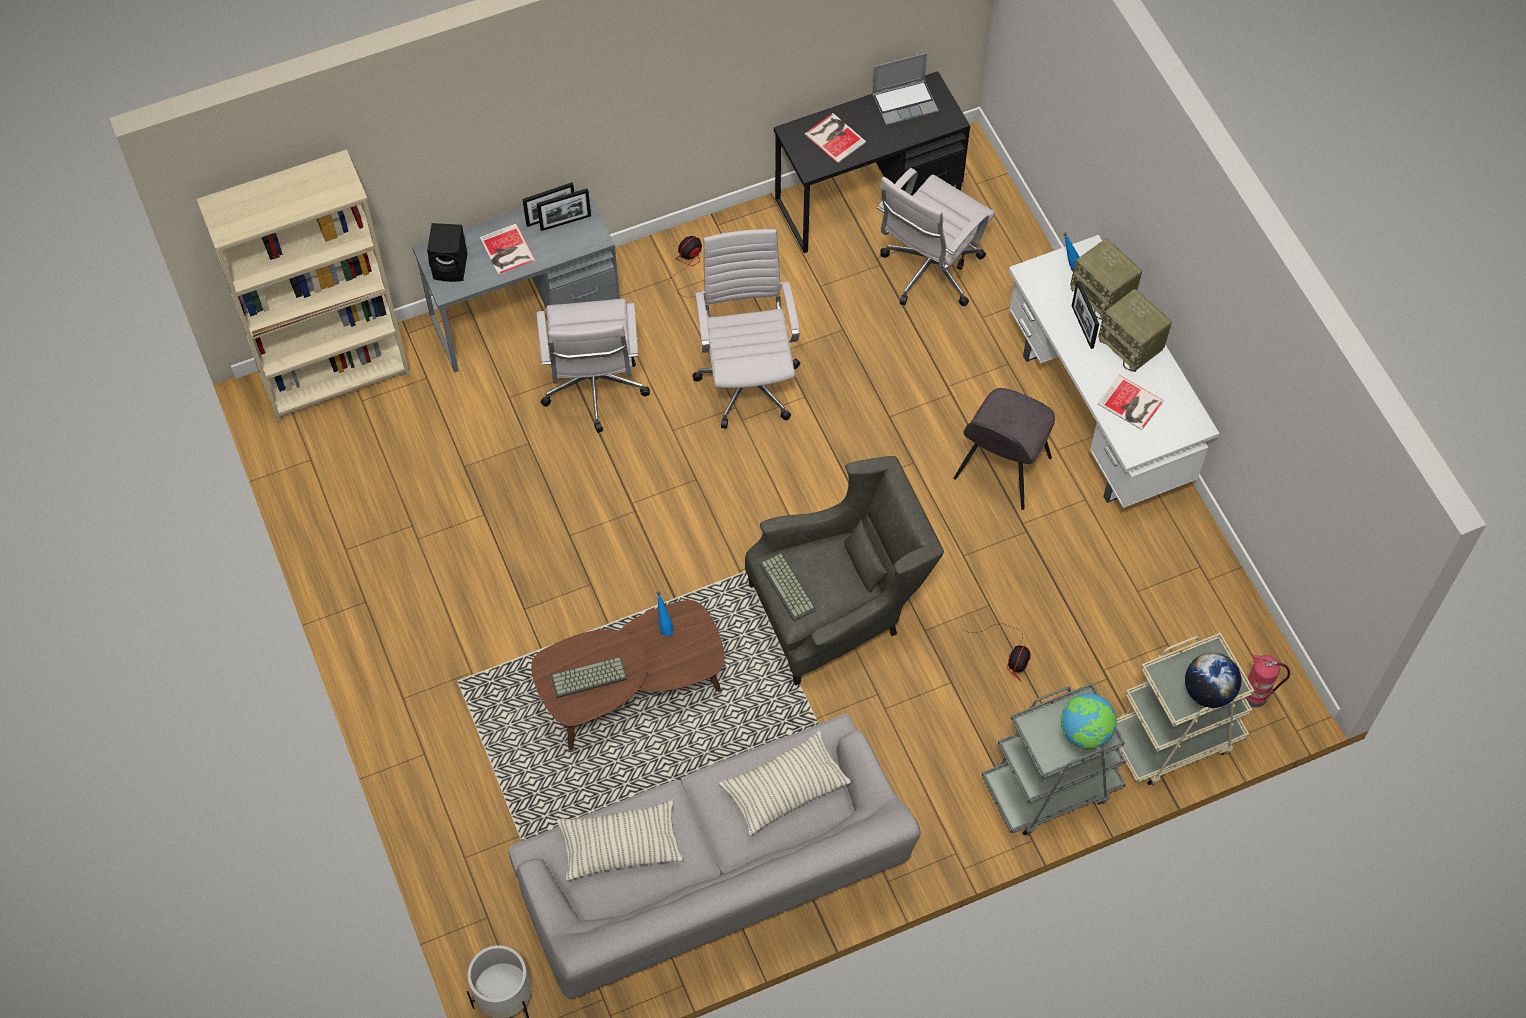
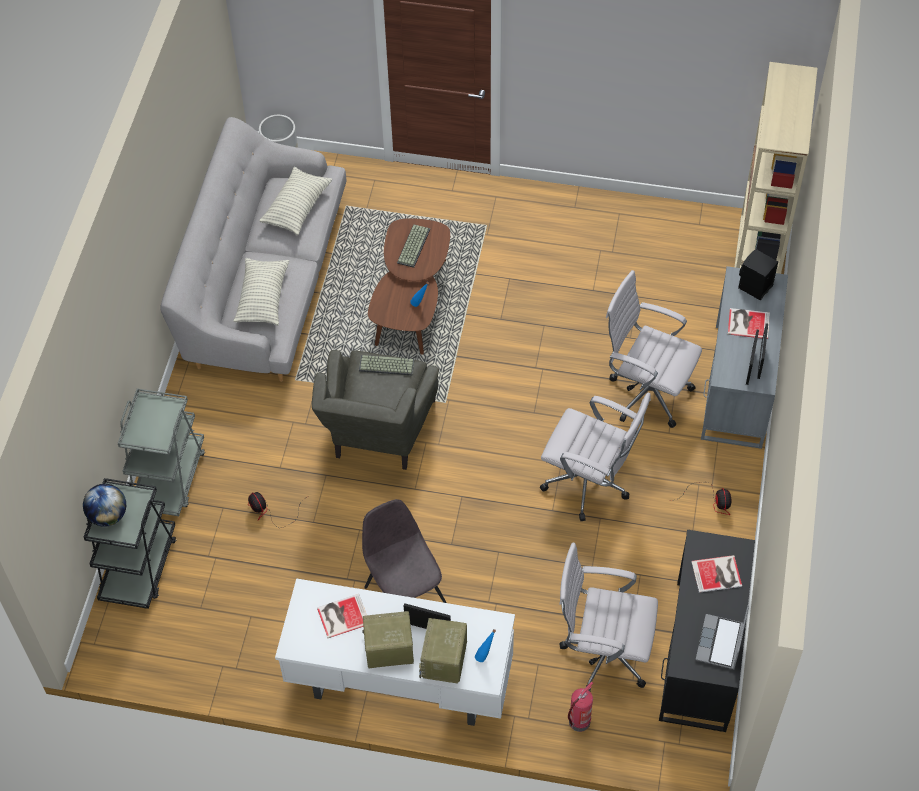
camera: 125 degrees right, 5 degrees down
(928, 273) = (602, 653): white office chair -> white office chair turned 60 degrees counterclockwise
(1085, 732) = (144, 431): globe -> none
(1103, 294) = (444, 661): radio -> radio turned 75 degrees counterclockwise
(1173, 737) = (139, 566): beige cart -> black cart
(1255, 695) = (123, 635): fire extinguisher -> fire extinguisher (579, 722)

